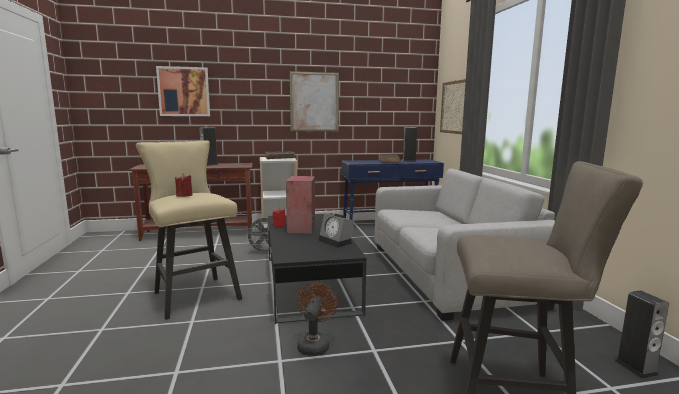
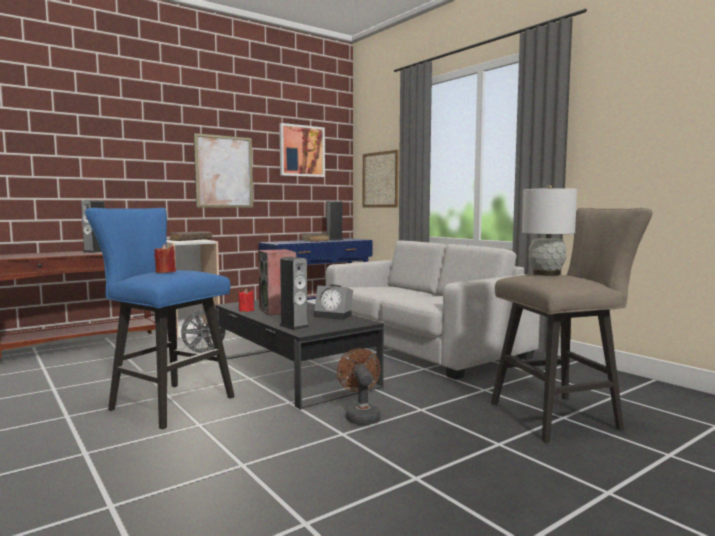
camera: 25 degrees left, 5 degrees down
(184, 91) = (51, 153): picture -> picture (301, 151)
(194, 294) = (165, 403): beige stool -> blue stool
(505, 240) = (546, 274): none -> white table lamp
(636, 368) = (618, 382): speaker -> speaker (294, 326)

